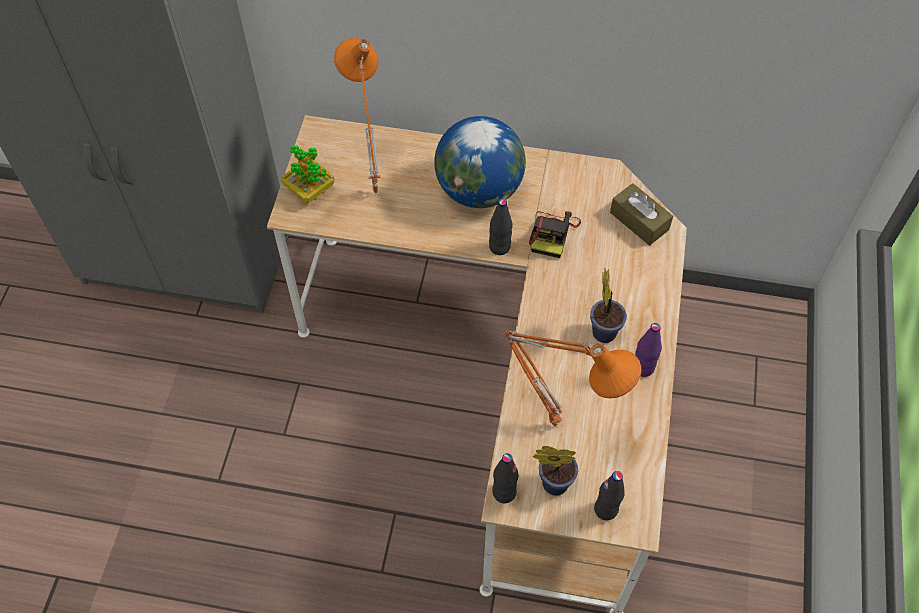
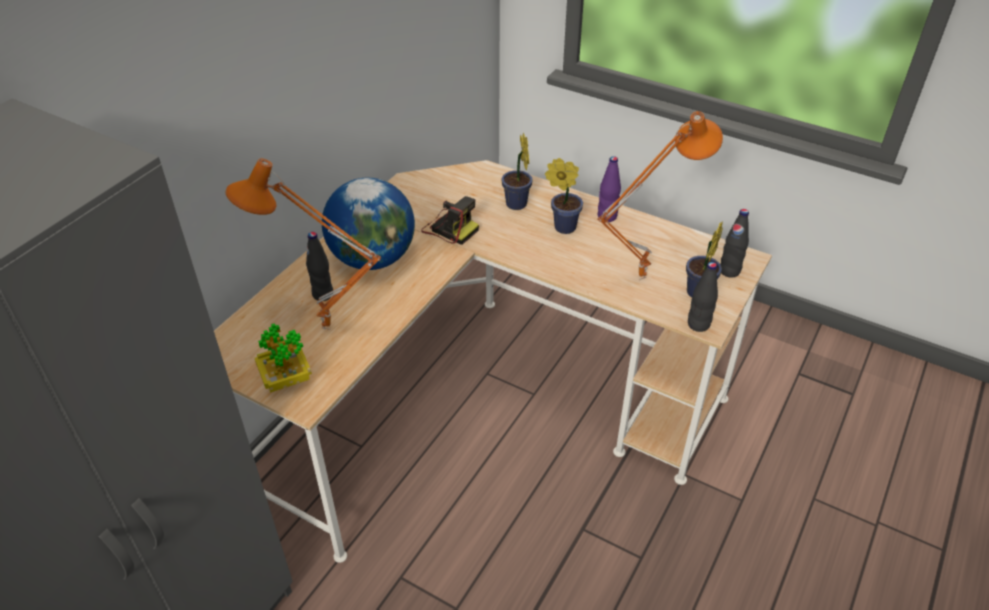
camera: 70 degrees left, 15 degrees down
(499, 247) = (445, 262): black bottle -> black bottle (323, 294)
(618, 279) = (517, 206): none -> potted plant
(639, 221) = (466, 180): brown tissue box -> none

